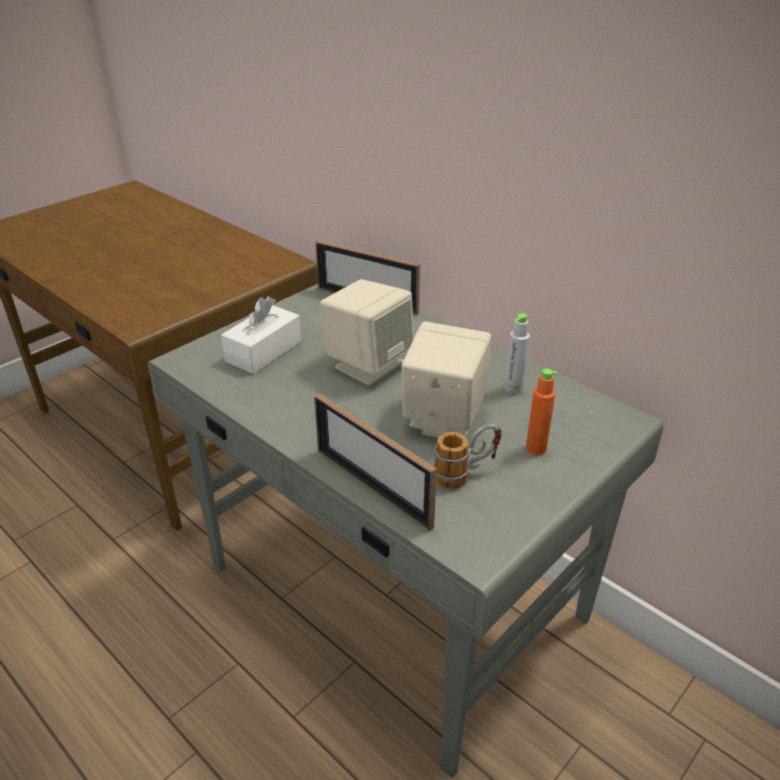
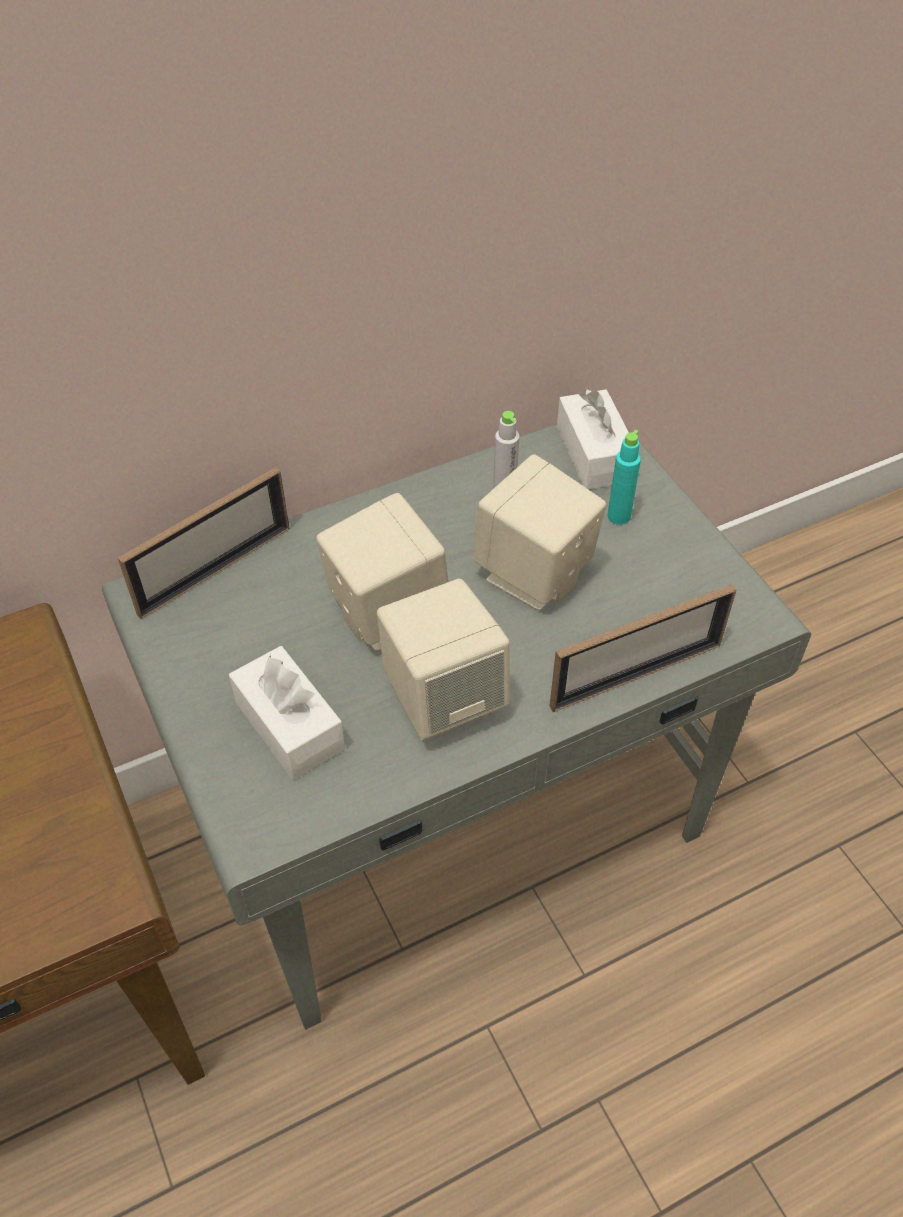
camera: 70 degrees left, 15 degrees up
(309, 402) = (443, 698): none -> beige speaker
(465, 474) = (641, 588): mug -> none
(536, 448) = (619, 516): orange bottle -> turquoise bottle
(595, 422) = (594, 454): none -> white tissue box

